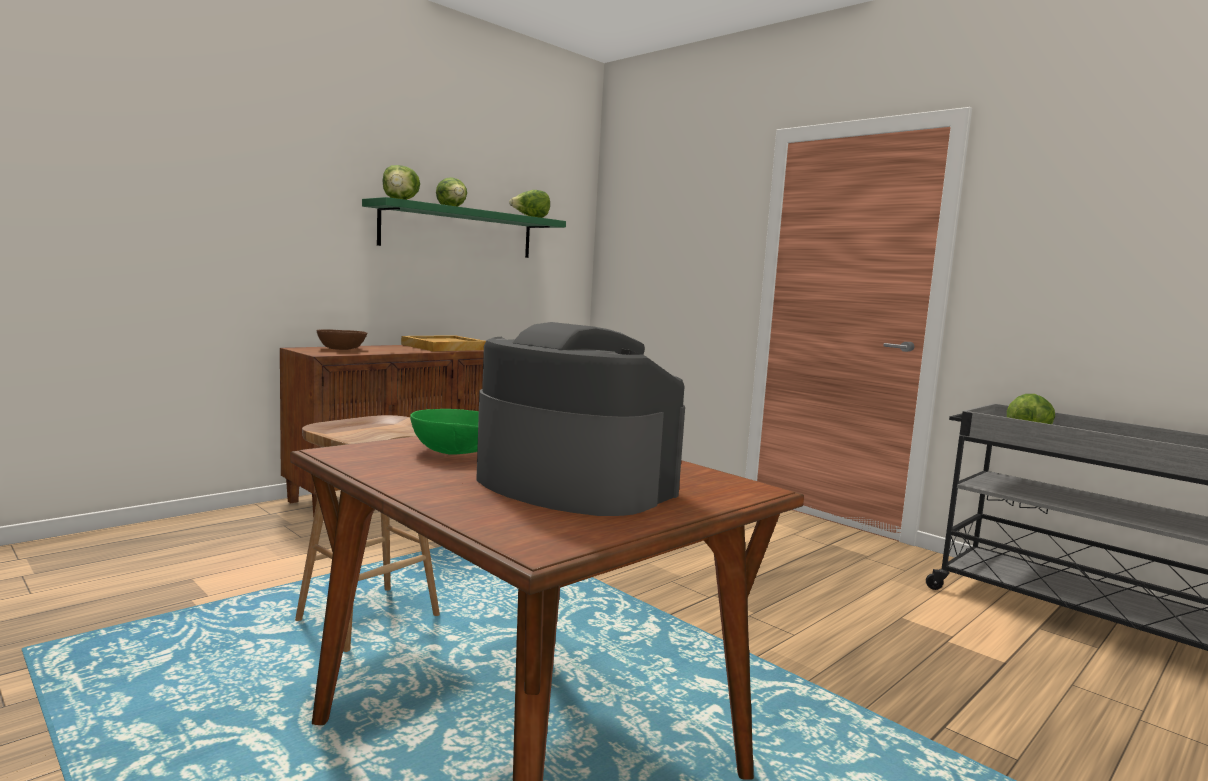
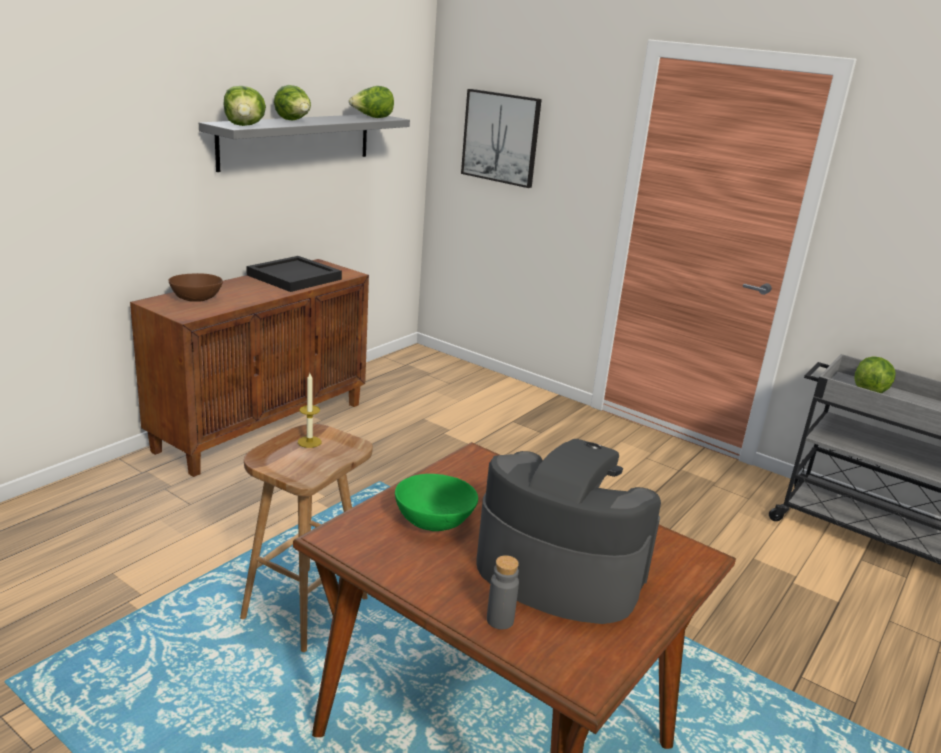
camera: 10 degrees left, 15 degrees up
(381, 424) = (309, 442): none -> candle
(444, 347) = (294, 277): beige tray -> black tray
(459, 231) = (297, 140): green shelf -> grey shelf
(471, 504) = (500, 620): none -> grey bottle
(653, 241) = (501, 137): none -> picture

